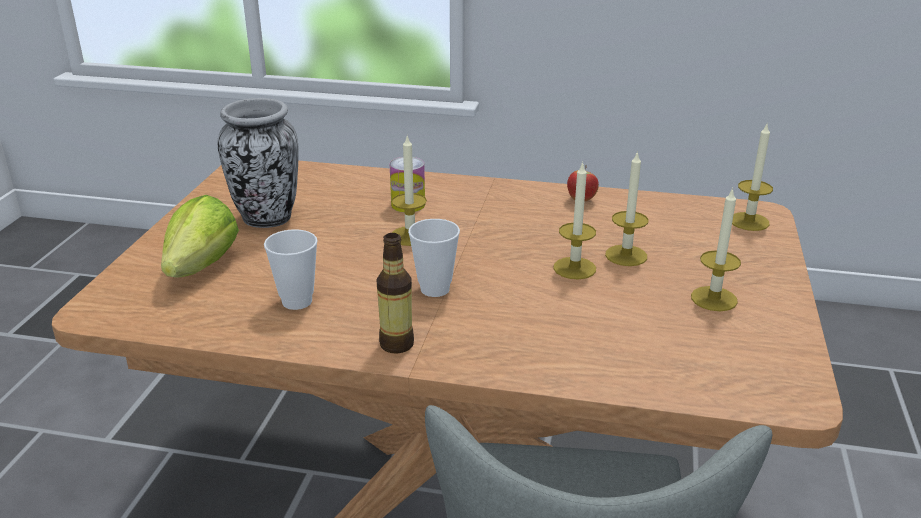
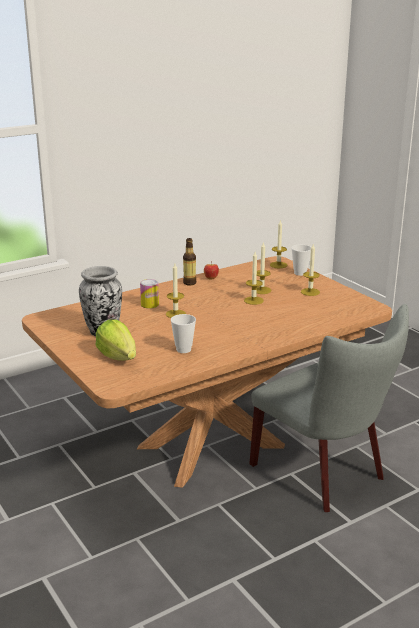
camera: 45 degrees left, 5 degrees down
(396, 344) = (245, 345): bottle -> bottle (189, 283)
(435, 289) = (222, 325): cup -> cup (300, 273)

